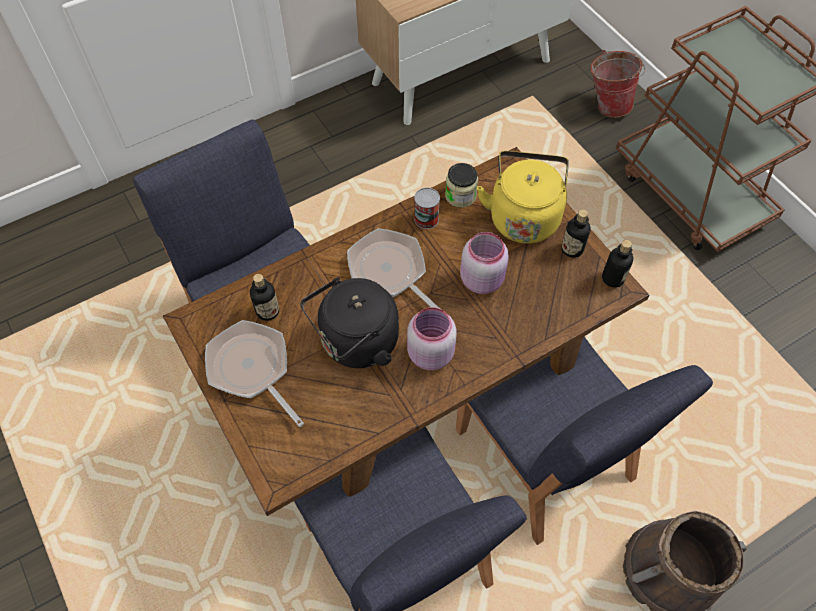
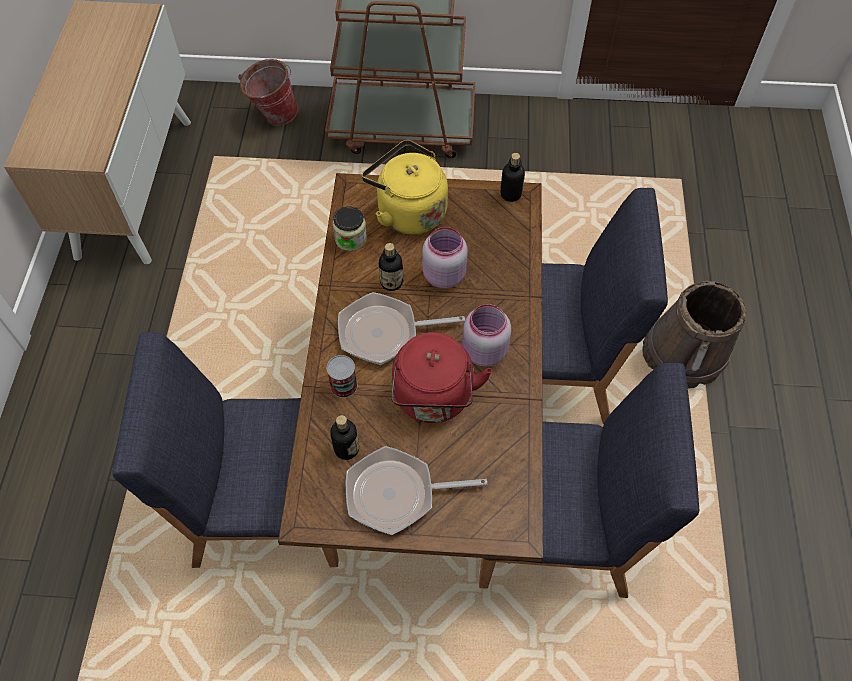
camera: 55 degrees left, 0 degrees up
(355, 343) = (433, 399): black kettle -> red kettle
(426, 219) = (353, 276): can -> can (343, 385)
(572, 249) = (464, 201): bottle -> bottle (391, 282)

